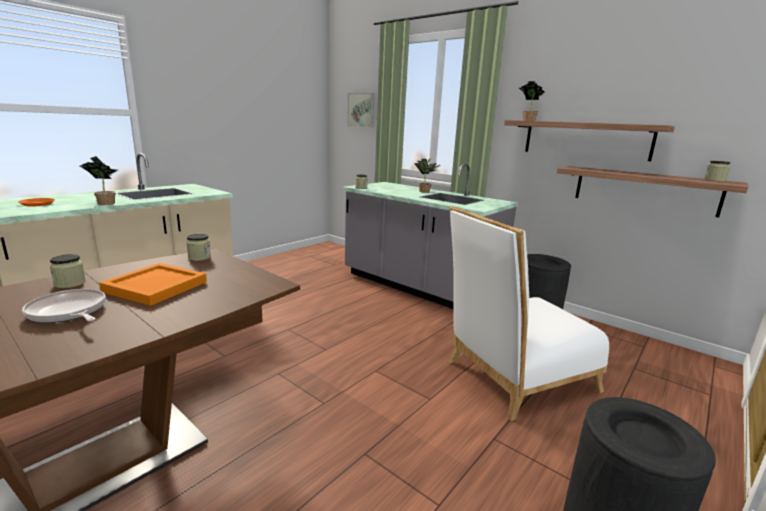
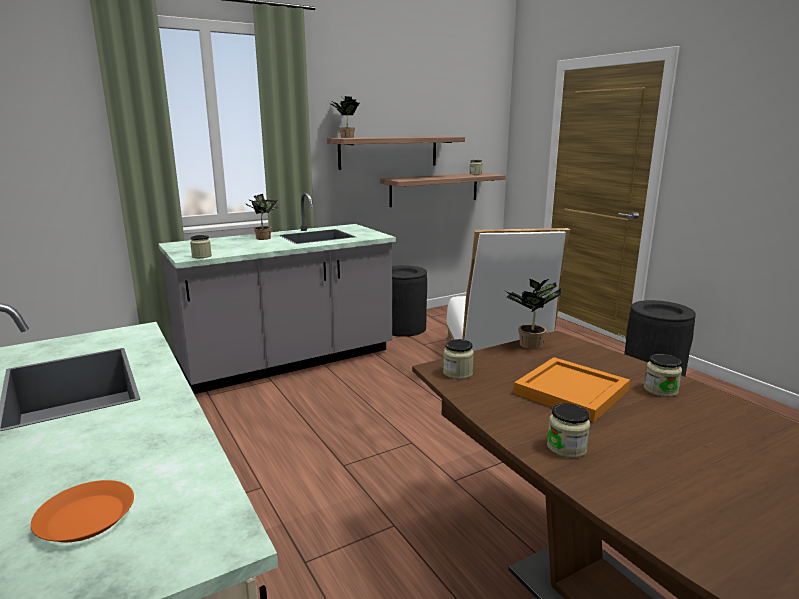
camera: 70 degrees left, 0 degrees up
(68, 312) = (662, 431): frying pan -> none
(104, 203) = (160, 424): potted plant -> potted plant (529, 346)
(145, 318) = (660, 390): none -> jar
(361, 110) = (49, 132): picture -> none

